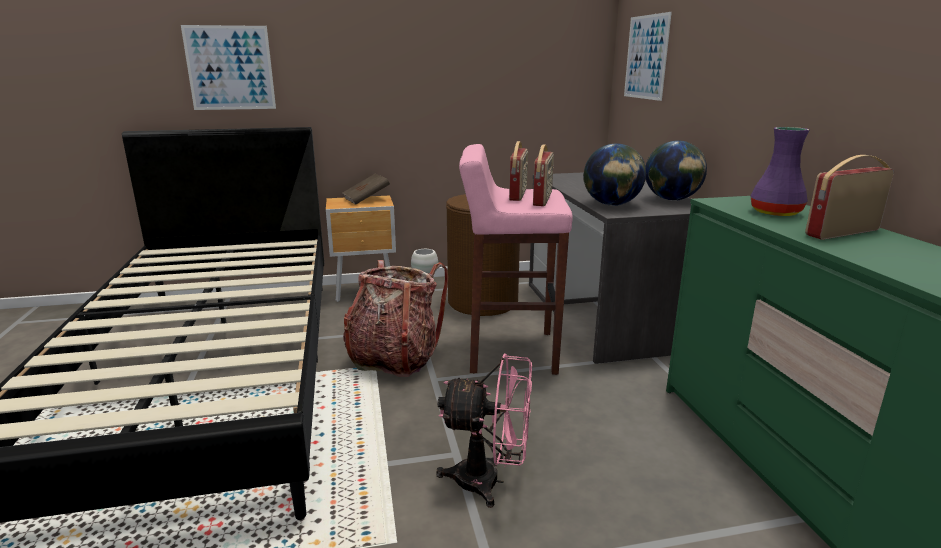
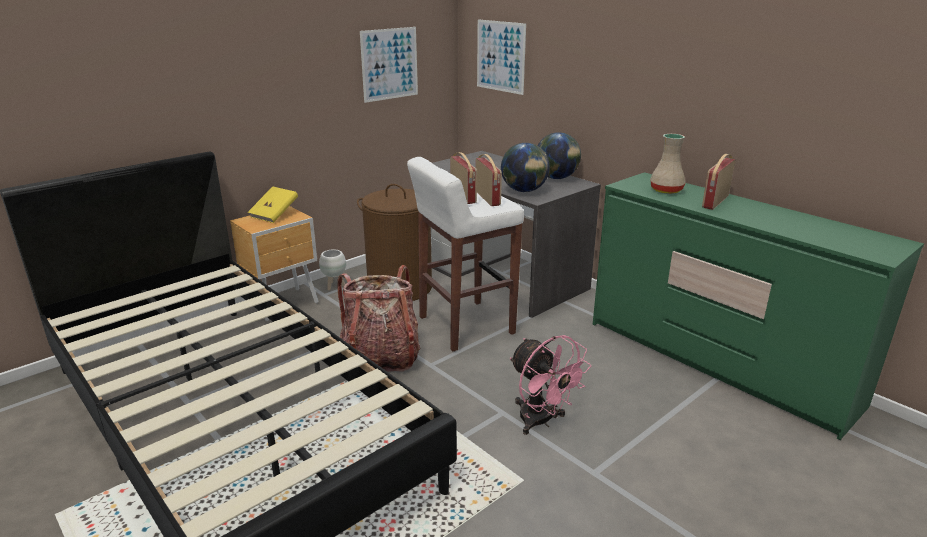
camera: 30 degrees left, 5 degrees up
(230, 68) = (115, 100): picture -> picture (390, 64)
(366, 199) = (274, 215): brown book -> yellow book
(489, 481) = (541, 421): pink fan -> pink fan turned 75 degrees clockwise
(510, 352) = (464, 325): pink stool -> white stool
(776, 212) = (666, 190): purple vase -> beige vase

